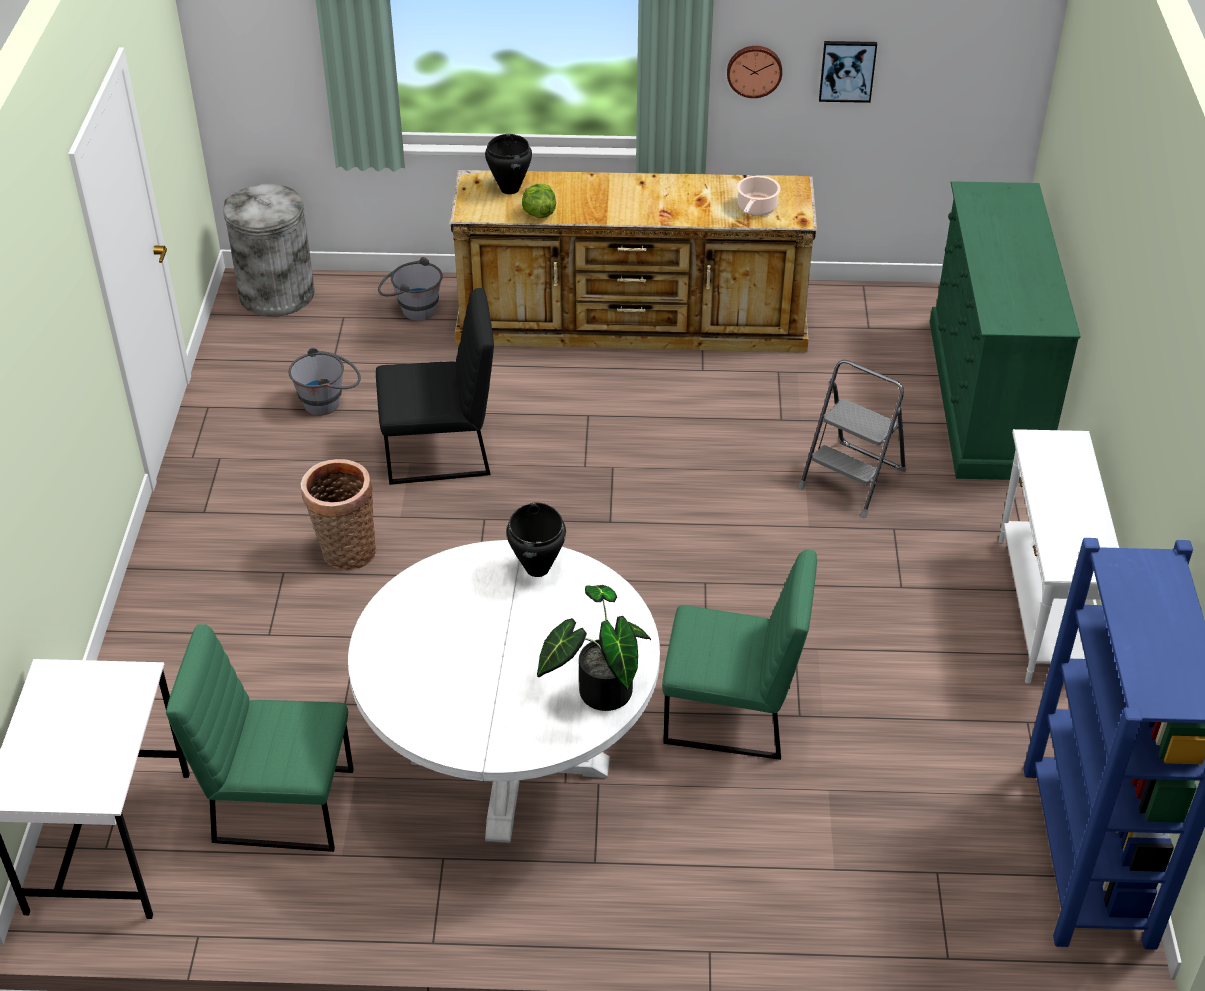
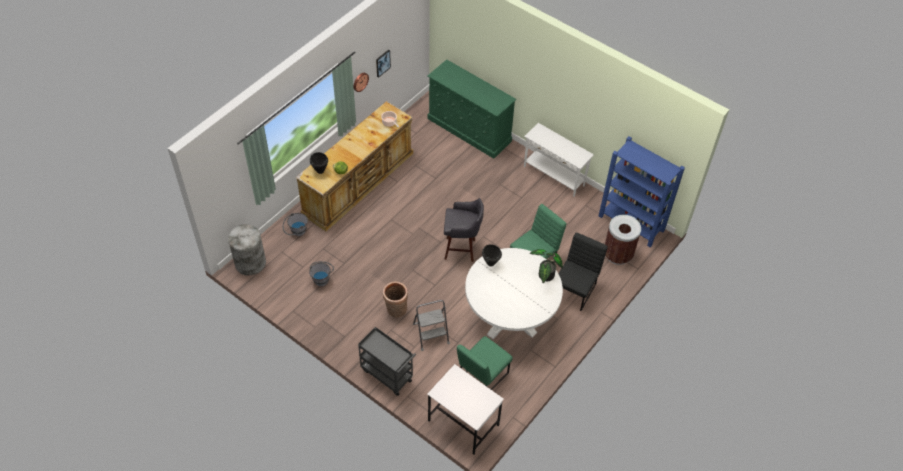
camera: 55 degrees left, 10 degrees up
(148, 635) = (388, 376): none -> grey cart
(441, 452) = (373, 263): black chair -> black chair (575, 290)
(625, 567) = (461, 250): none -> grey stool
(855, 476) = (473, 178): grey step ladder -> grey step ladder (430, 332)
(945, 882) = (617, 254): none -> brown trash can

